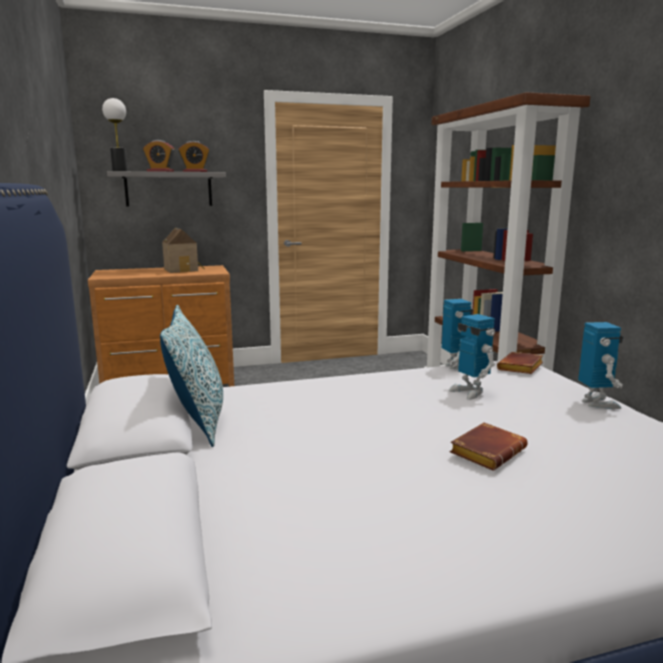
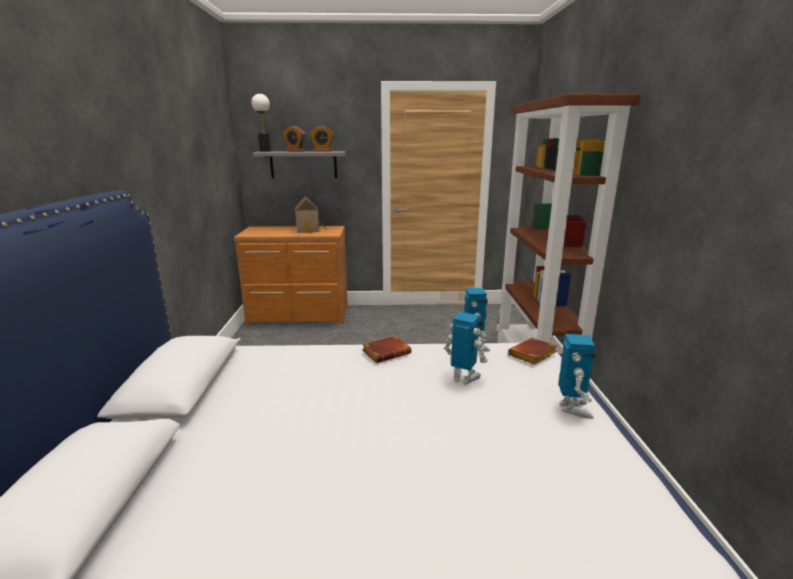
camera: 15 degrees right, 5 degrees up
(198, 421) = (228, 380): pillow -> none
(470, 392) = (464, 378): toy robot -> toy robot turned 135 degrees clockwise
(487, 451) = (423, 451): brown book -> brown book (387, 352)

